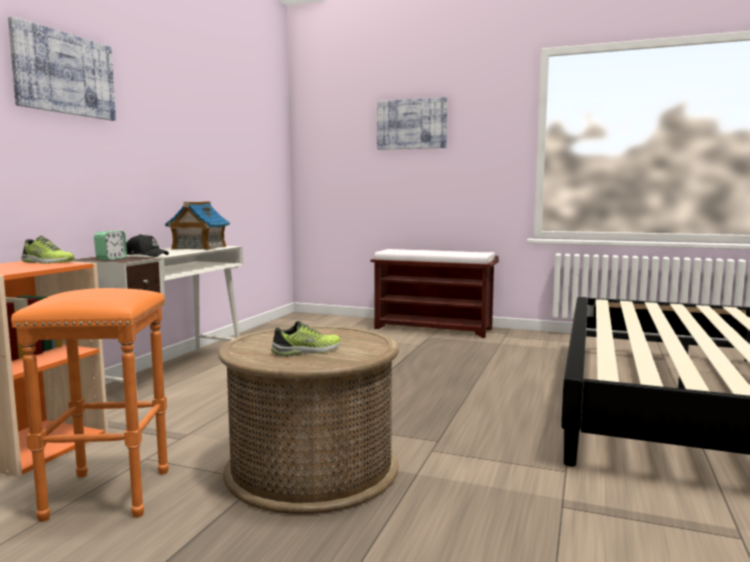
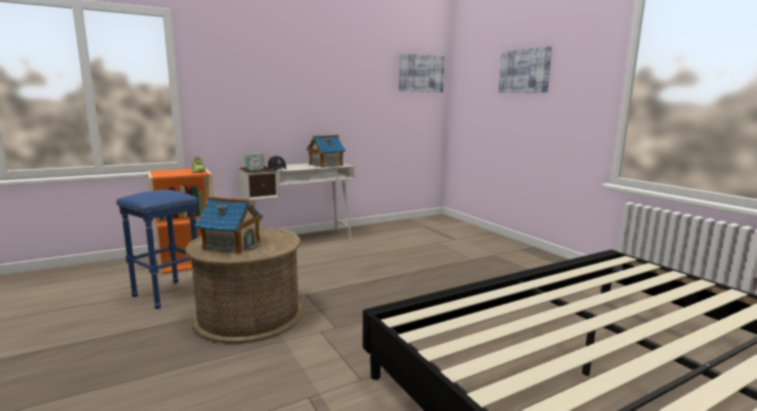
camera: 40 degrees right, 5 degrees up
(65, 74) = (241, 62): picture -> picture (421, 73)
(105, 495) = (165, 294): orange stool -> blue stool
(307, 351) = (232, 245): shoe -> toy house
(434, 328) = (515, 249): brown bench -> none

